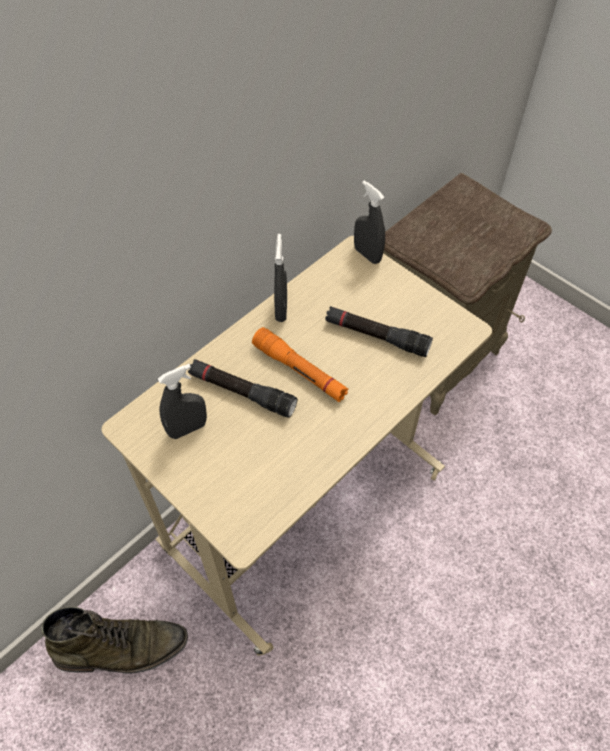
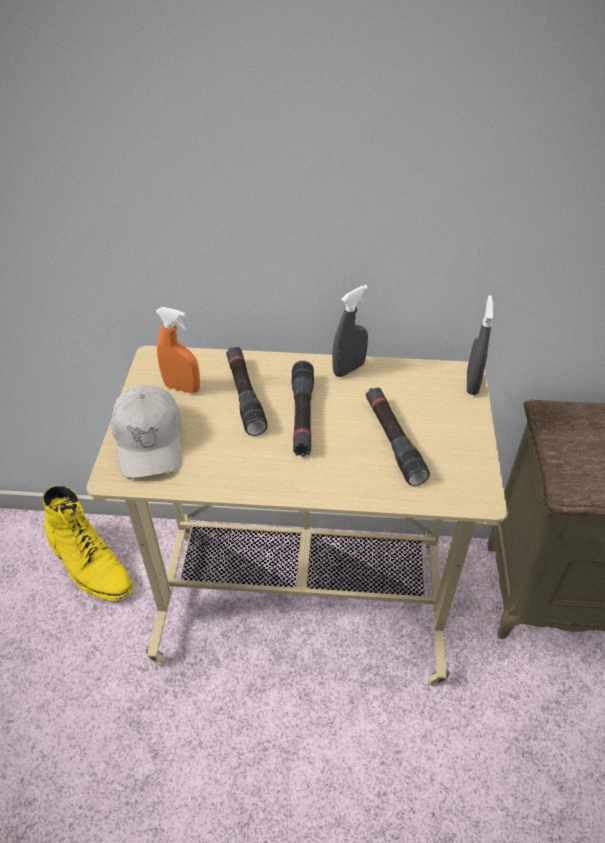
camera: 50 degrees right, 10 degrees down
(122, 648) = (90, 564): green boot -> yellow boot
(187, 429) = (182, 387): grey spray bottle -> orange spray bottle
(227, 489) = (150, 440): none -> white cap
(300, 371) = (302, 415): orange flashlight -> black flashlight

